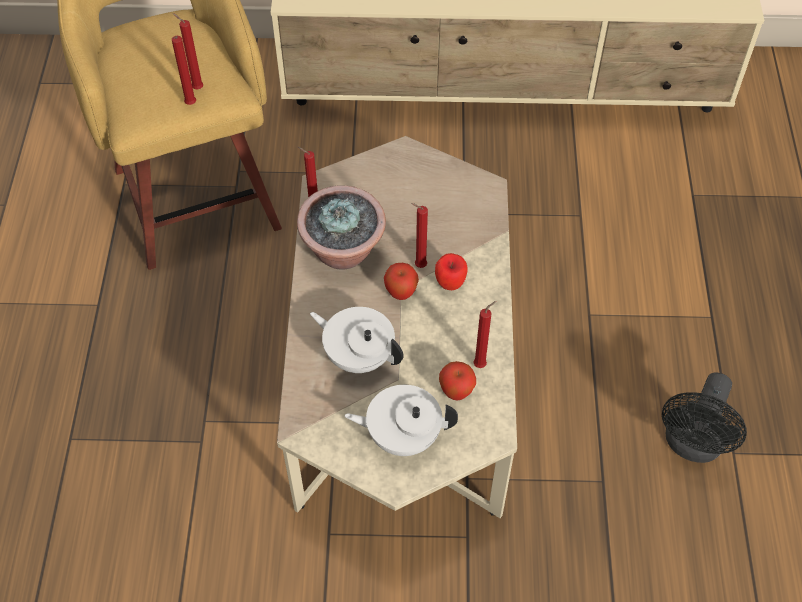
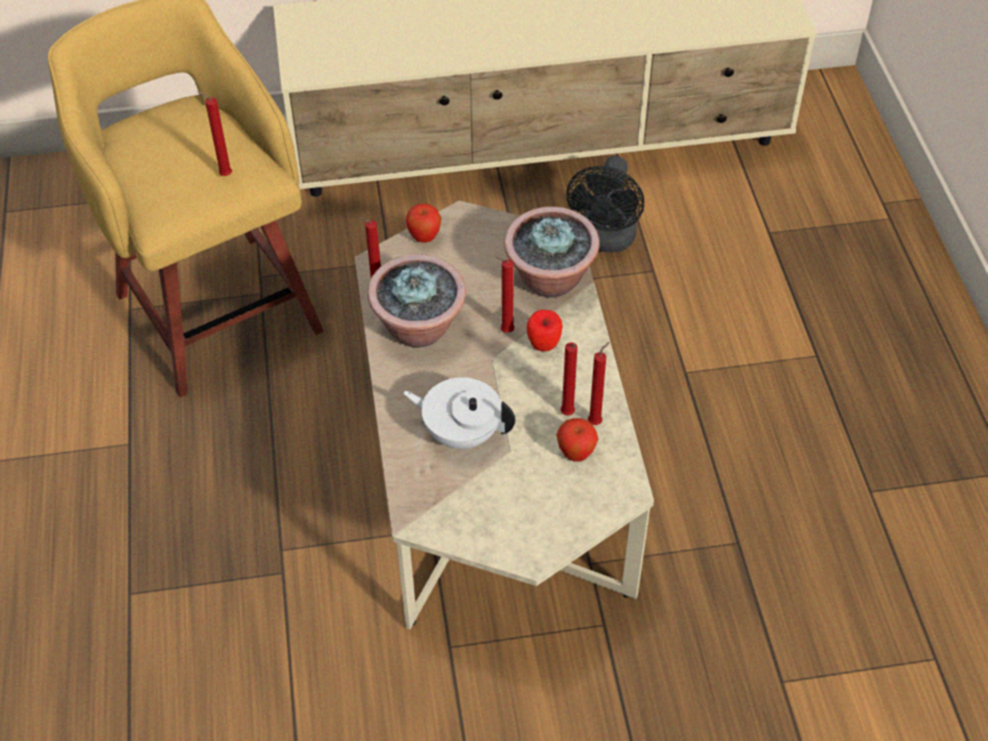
camera: 10 degrees left, 5 degrees down
(190, 105) = (221, 194): red candle -> red candle (567, 415)
(401, 293) = (492, 362): apple -> apple (424, 237)
(402, 435) = (528, 506): white teapot -> none
(470, 223) = (550, 281): none -> potted plant
(692, 445) = (825, 490): black fan -> black fan (605, 241)

